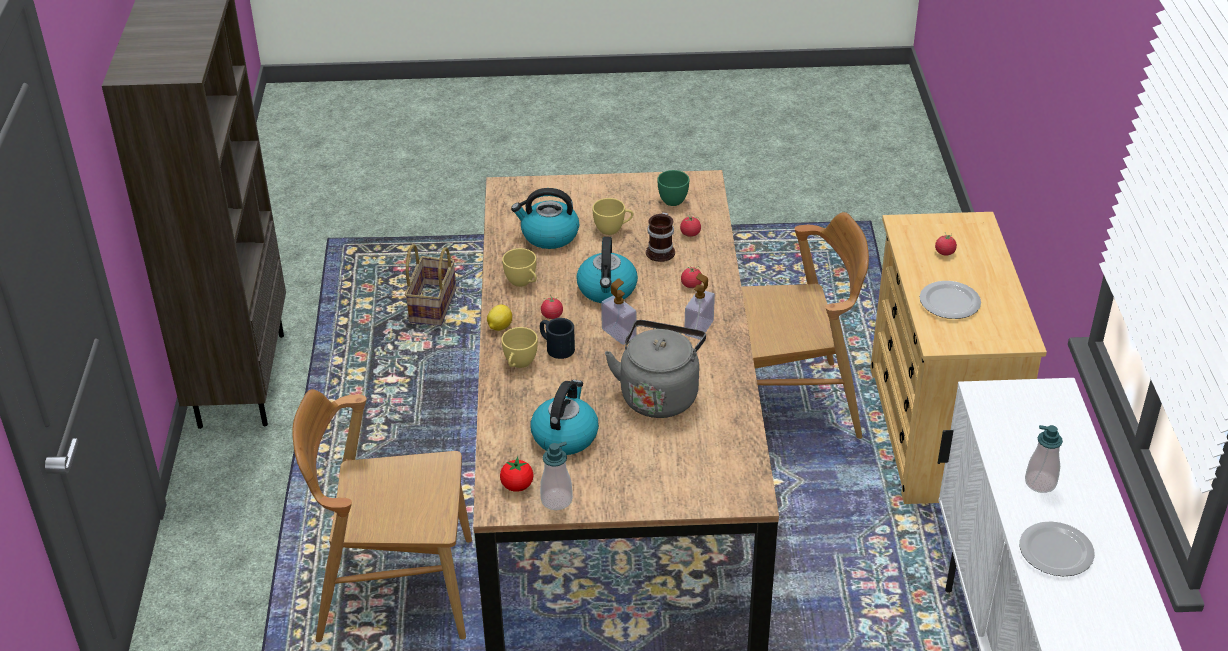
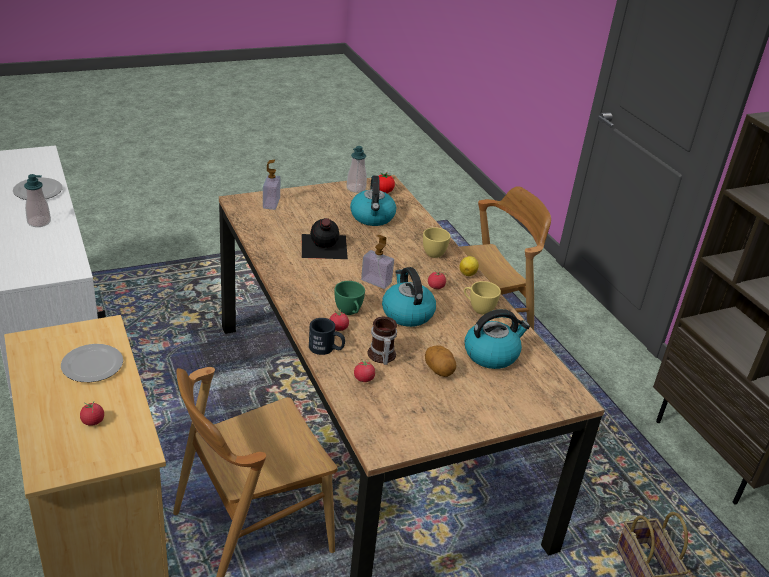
camera: 155 degrees right, 5 degrees down
(556, 347) = (416, 266): black mug -> black mug (326, 348)
(613, 229) = (439, 371): yellow cup -> potato
(659, 394) = (323, 246): grey kettle -> black bottle
(672, 198) = (402, 417): green cup -> green cup (349, 312)
(699, 328) = (315, 294): soap dispenser -> soap dispenser (271, 203)

